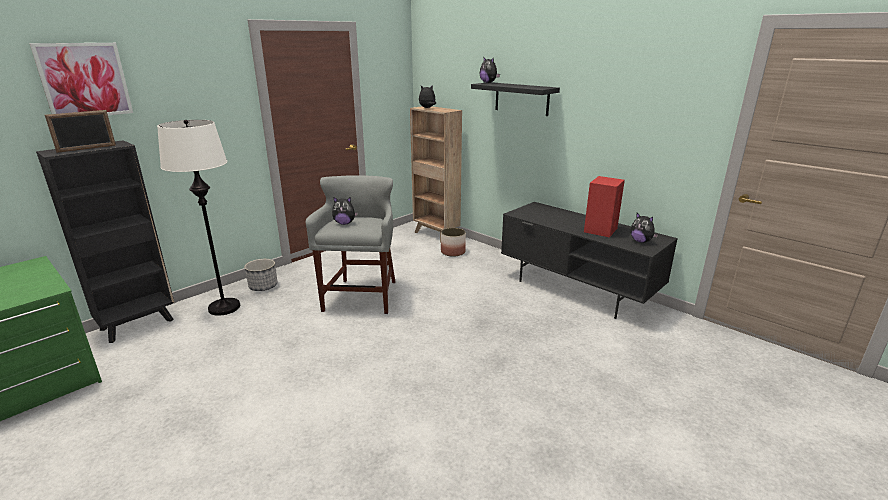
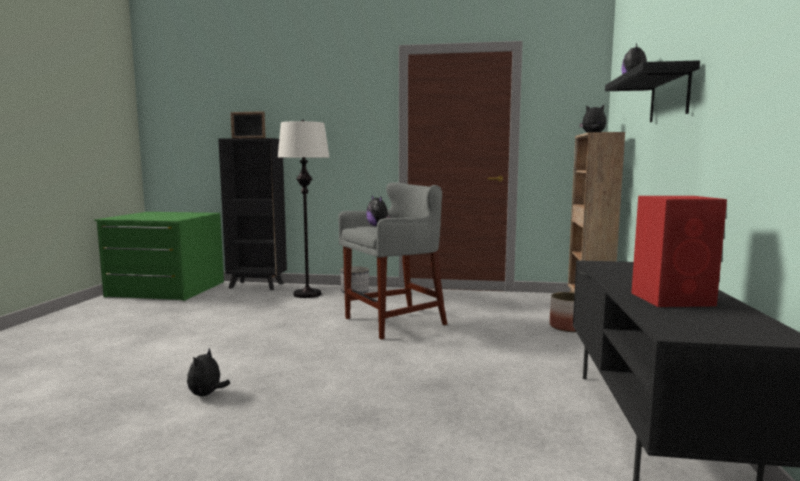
camera: 55 degrees right, 15 degrees down
(84, 80) = (269, 94): picture -> none
(641, 241) = (707, 325): plush toy -> plush toy (207, 394)

